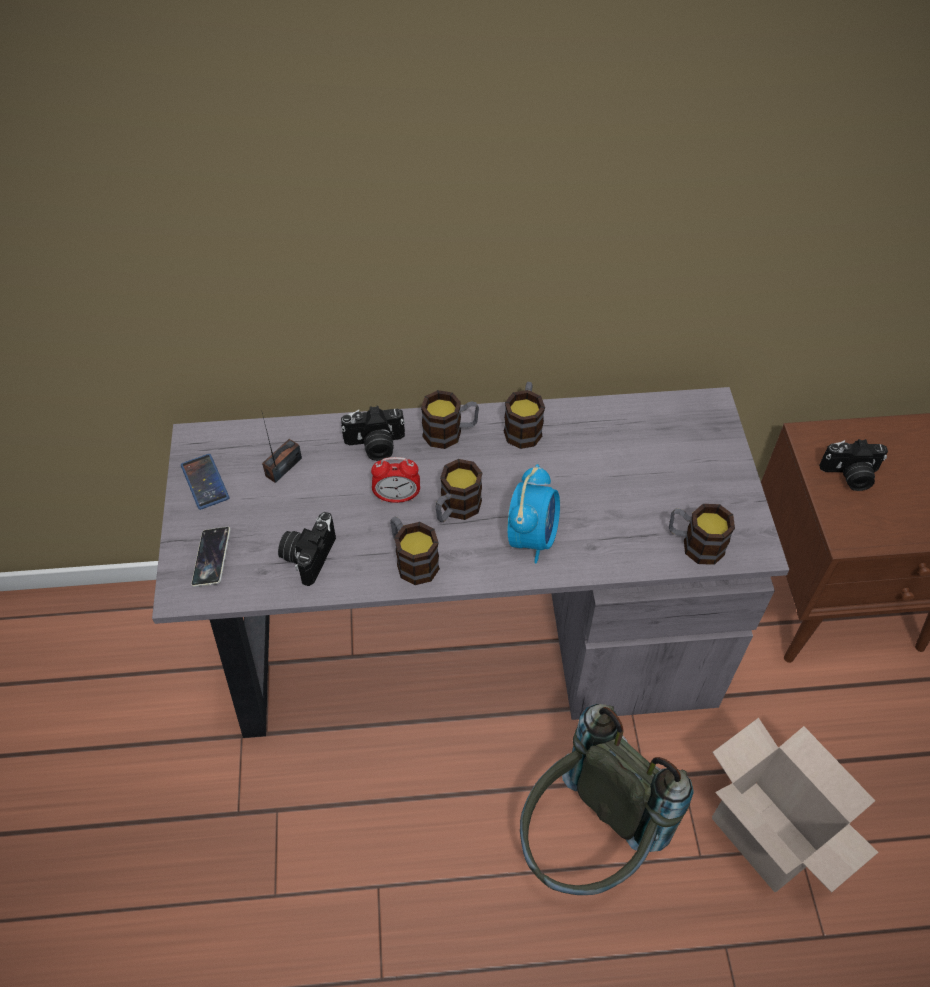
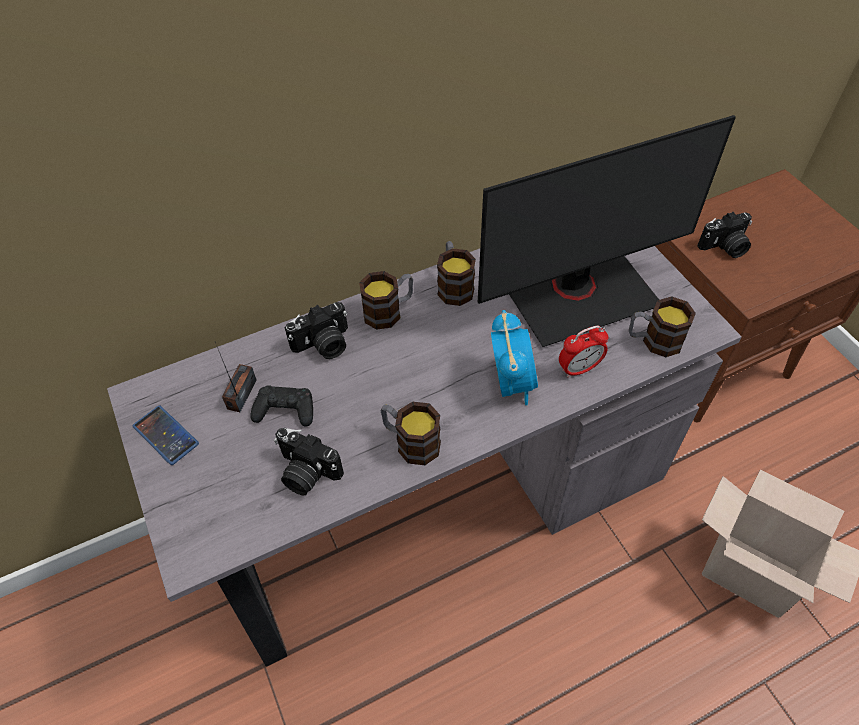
camera: 20 degrees left, 0 degrees up
(212, 559) = (207, 511): phone -> none
(308, 555) = (306, 473): camera -> camera turned 60 degrees counterclockwise
(315, 494) = (285, 410): none -> black game controller
(397, 497) = (368, 387): alarm clock -> alarm clock (579, 368)
(456, 509) = (428, 379): mug -> none
(585, 843) = (612, 638): grey backpack -> none
(643, 474) = (578, 294): none -> monitor

